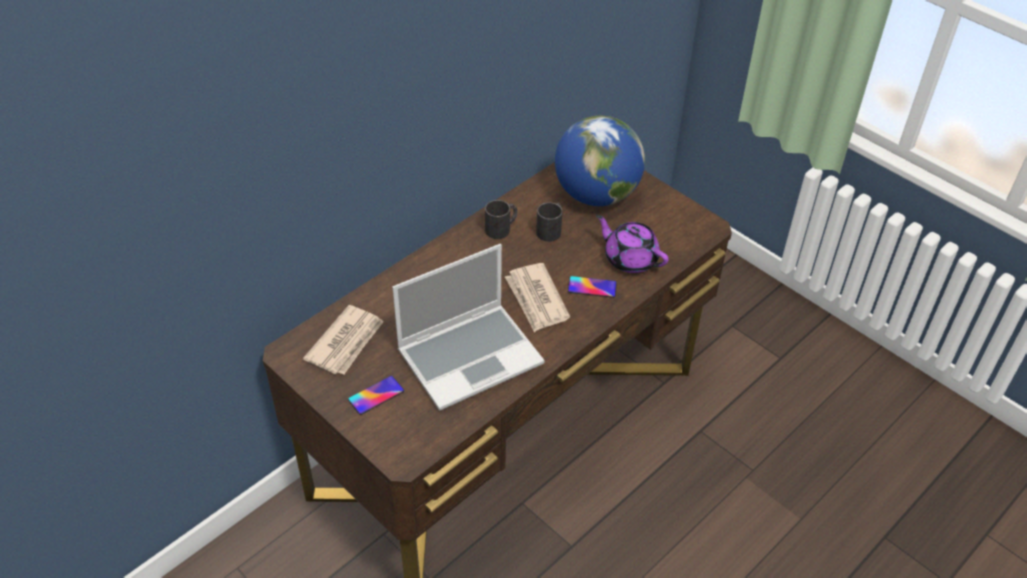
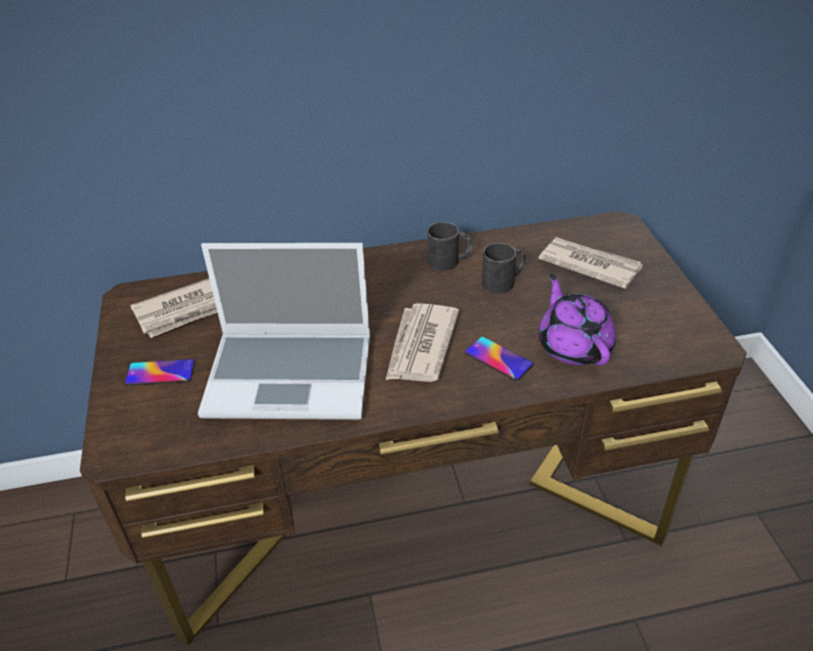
camera: 35 degrees right, 5 degrees down
(596, 195) = (589, 264): globe -> newspaper

